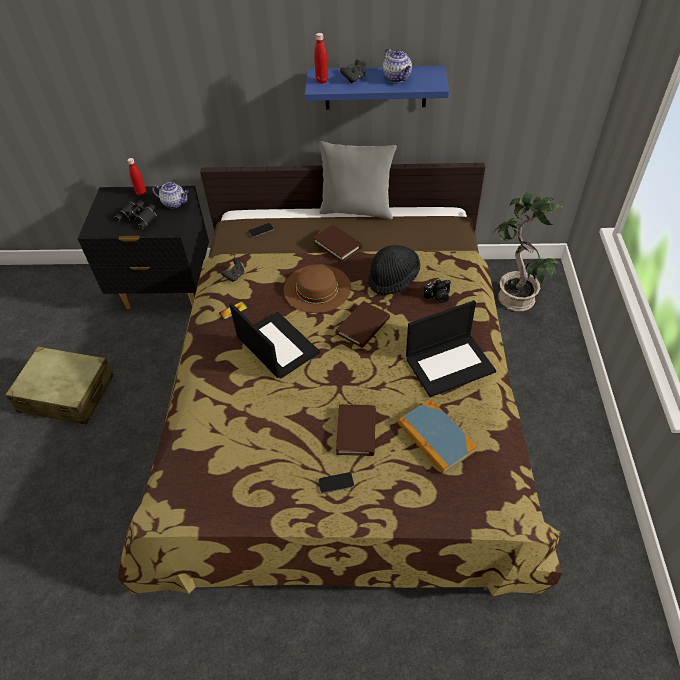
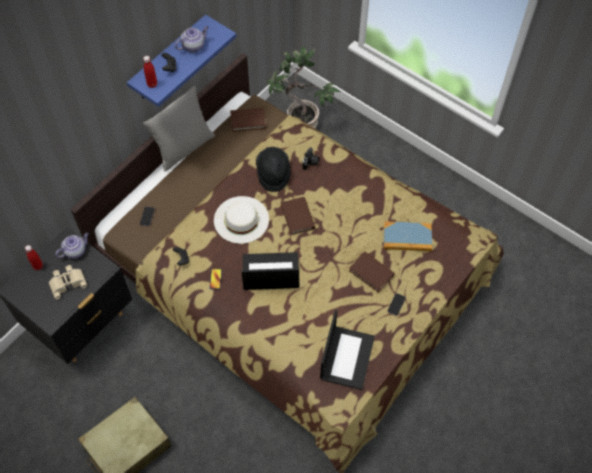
camera: 55 degrees left, 10 degrees up
(139, 216) = (67, 282): black binoculars -> beige binoculars
(317, 288) = (241, 219): brown hat -> white hat
(337, 245) = (212, 182): brown book -> brown book (248, 121)
(397, 78) = (193, 46): teapot -> teapot turned 45 degrees counterclockwise
(450, 364) = (365, 194): laptop -> laptop (346, 357)

